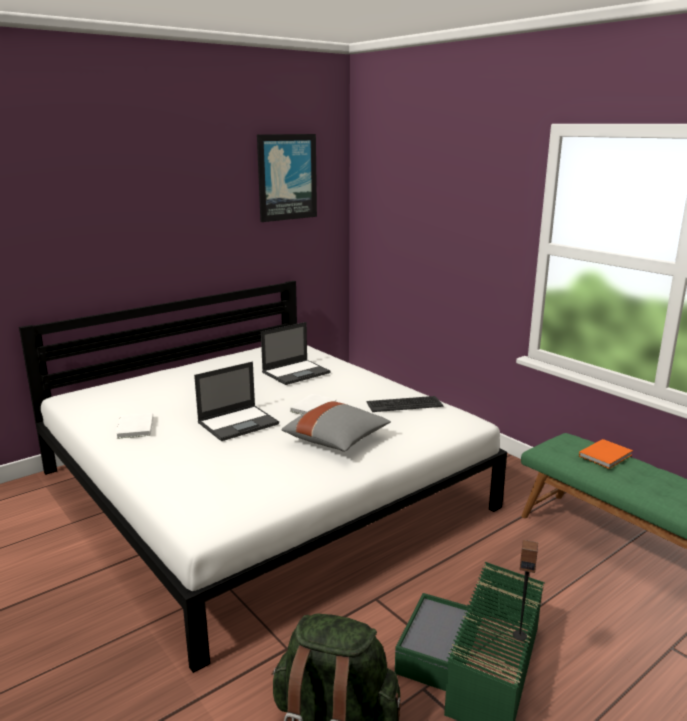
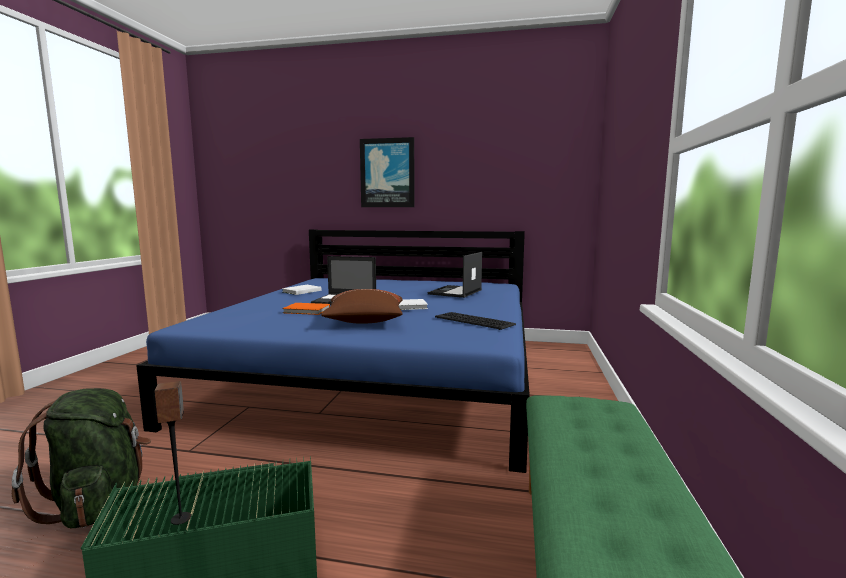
camera: 50 degrees right, 10 degrees down
(262, 488) = (381, 374): white bed -> blue bed
(286, 177) = (525, 138): picture -> picture (387, 173)
(296, 372) = (455, 292): laptop -> laptop turned 105 degrees clockwise
(337, 440) = (365, 322): grey pillow -> brown pillow
(606, 455) = (615, 434): orange book -> orange book (307, 311)

